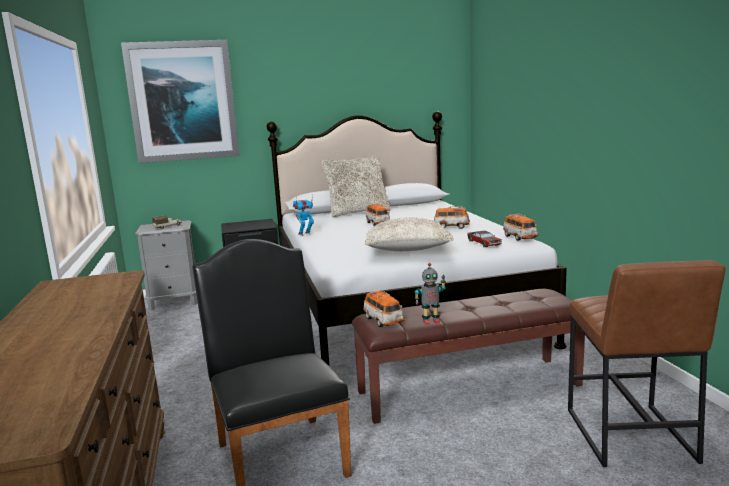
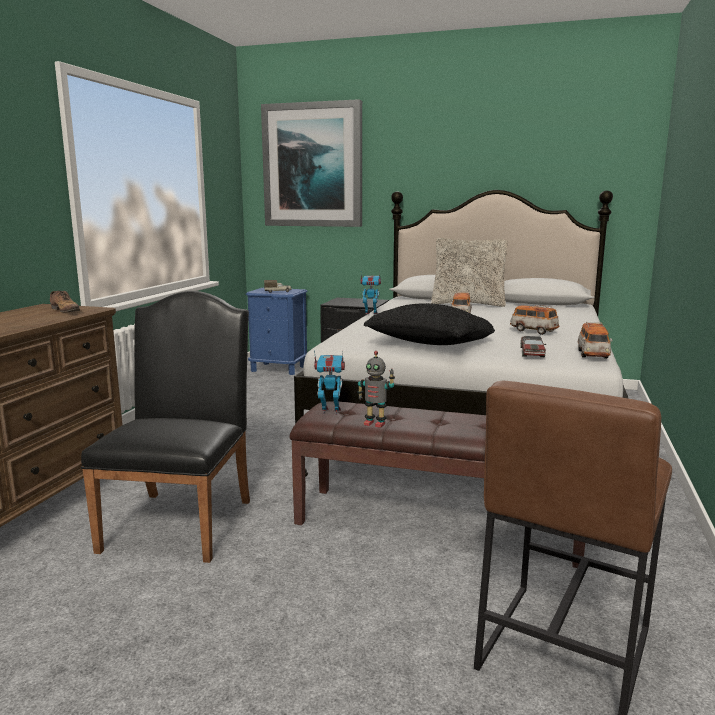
camera: 30 degrees right, 0 degrees up
(100, 283) = (66, 311): none -> shoe
(174, 301) = (279, 368): grey nightstand -> blue nightstand
(383, 321) = (330, 411): toy car -> toy robot
(407, 250) = (431, 344): beige pillow -> black pillow

